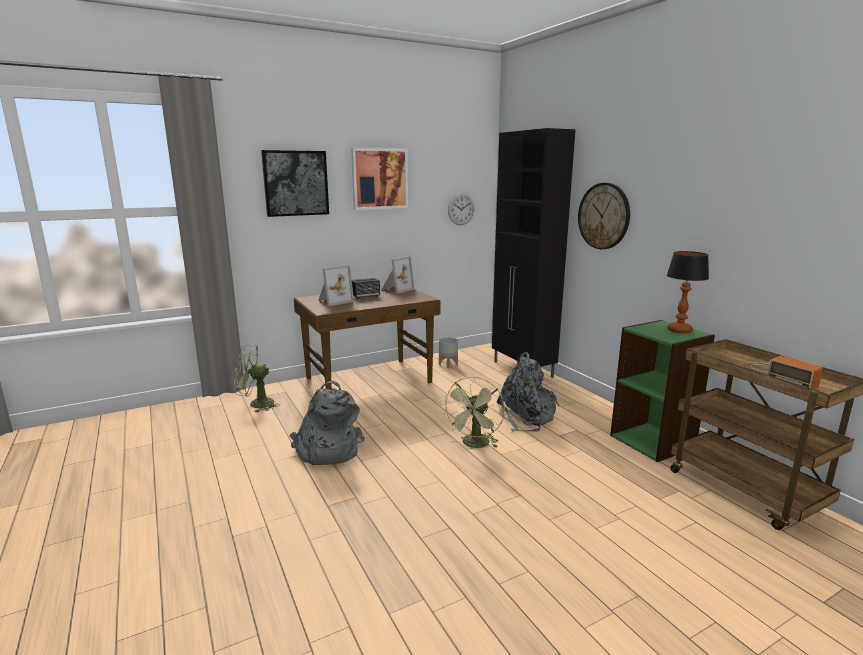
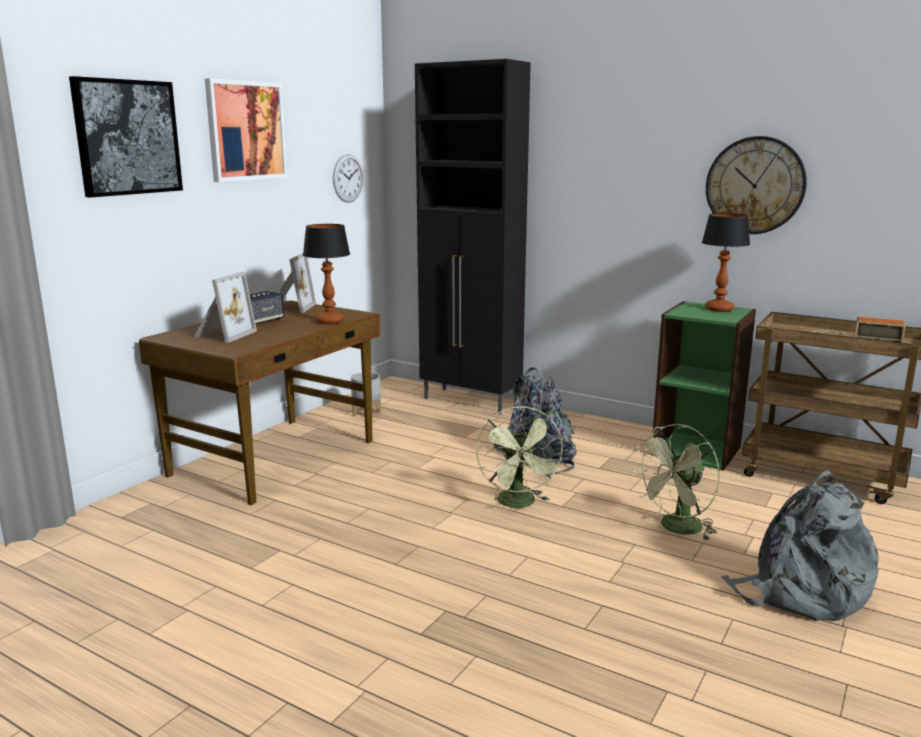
camera: 30 degrees left, 0 degrees up
(256, 404) = (122, 534): green fan -> green fan (676, 529)
(327, 450) = (330, 565): grey backpack -> grey backpack (801, 592)
(402, 301) = (330, 321): none -> table lamp
(604, 216) = (583, 178): wall clock -> wall clock (755, 185)

